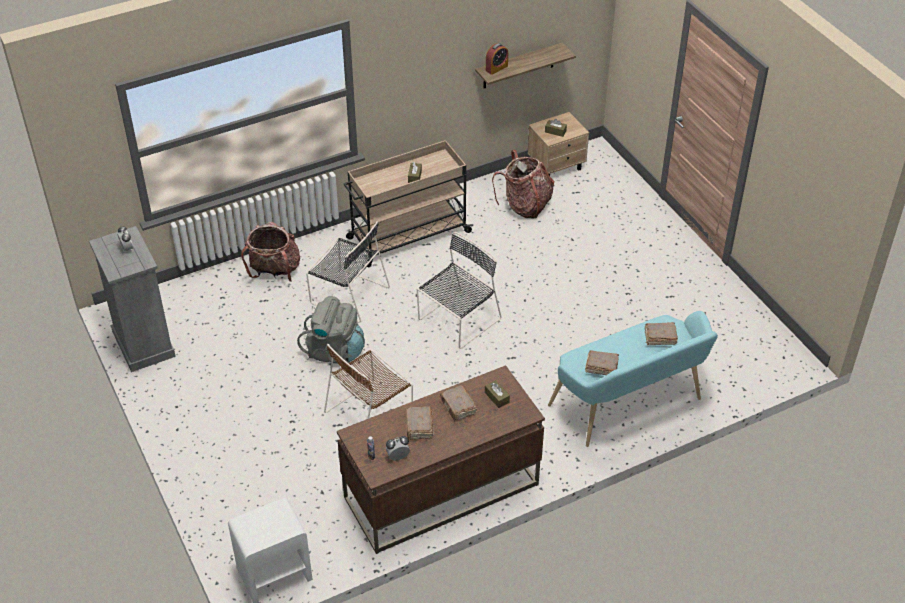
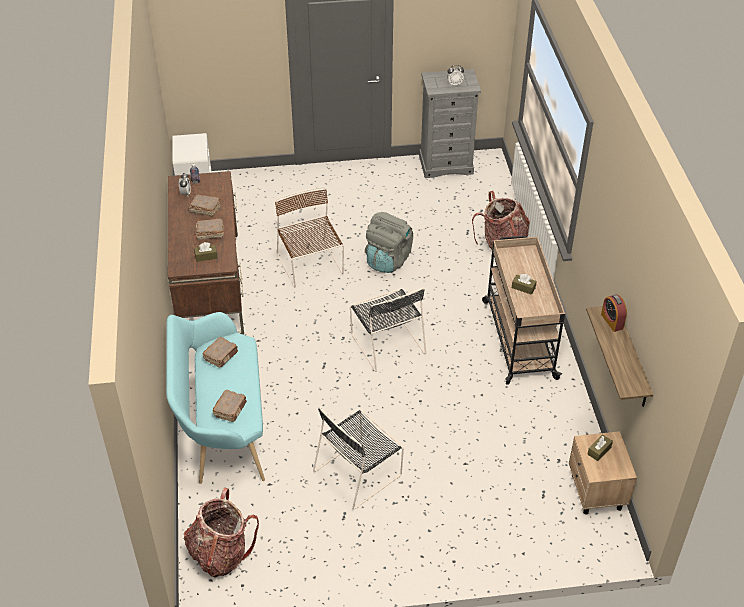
camera: 110 degrees right, 0 degrees up
(347, 294) = (453, 281): black chair -> black chair (359, 472)
(525, 205) = (534, 442): backpack -> backpack (220, 553)

